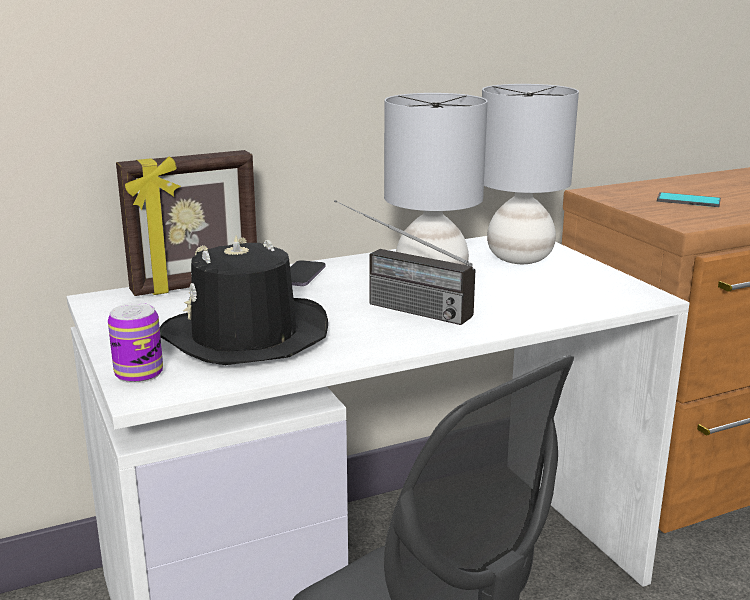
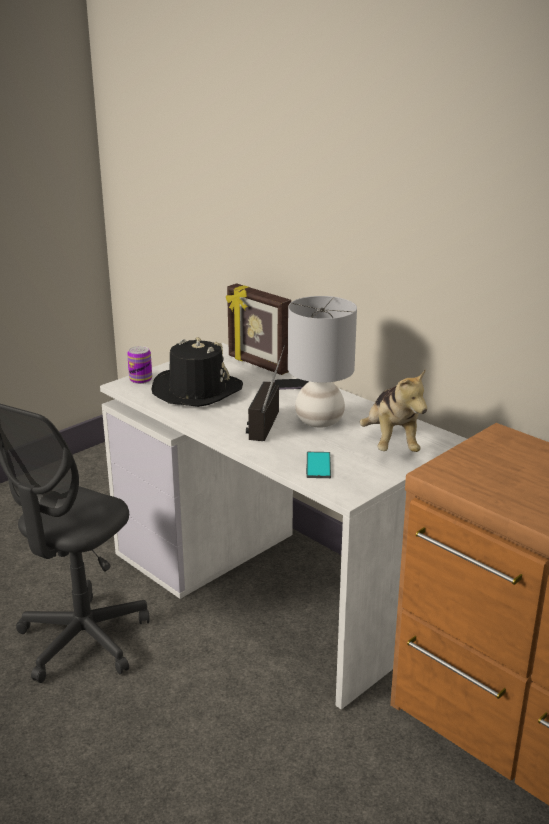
camera: 70 degrees right, 5 degrees up
(518, 258) = (391, 443): grey table lamp -> plush toy
(688, 201) = (514, 473): phone -> phone (318, 465)

